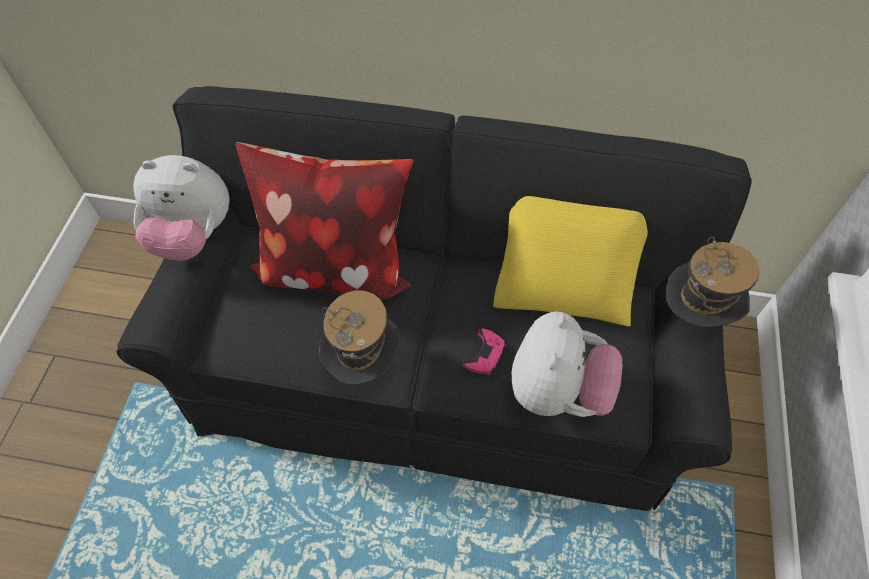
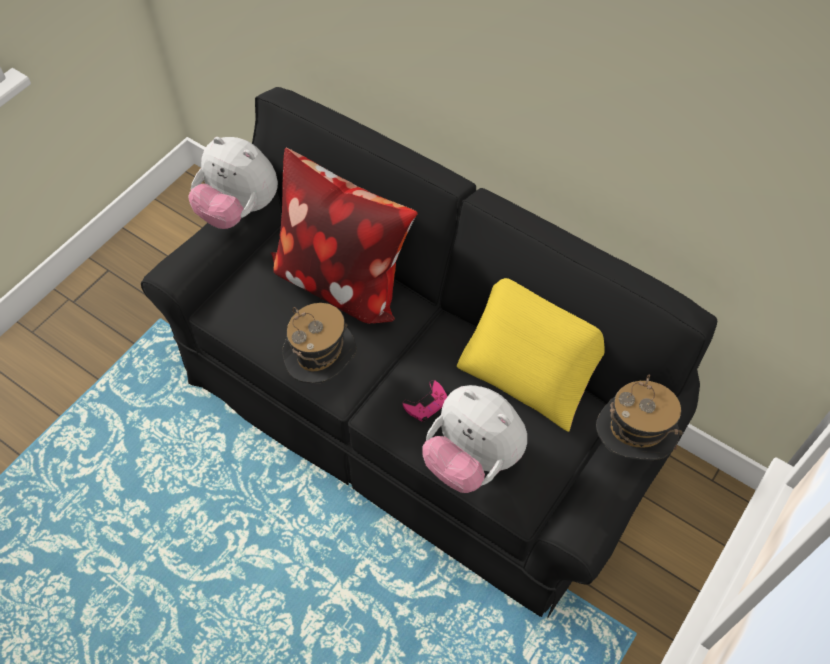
camera: 25 degrees right, 0 degrees up
(557, 391) = (472, 459): plush toy -> plush toy turned 90 degrees clockwise

